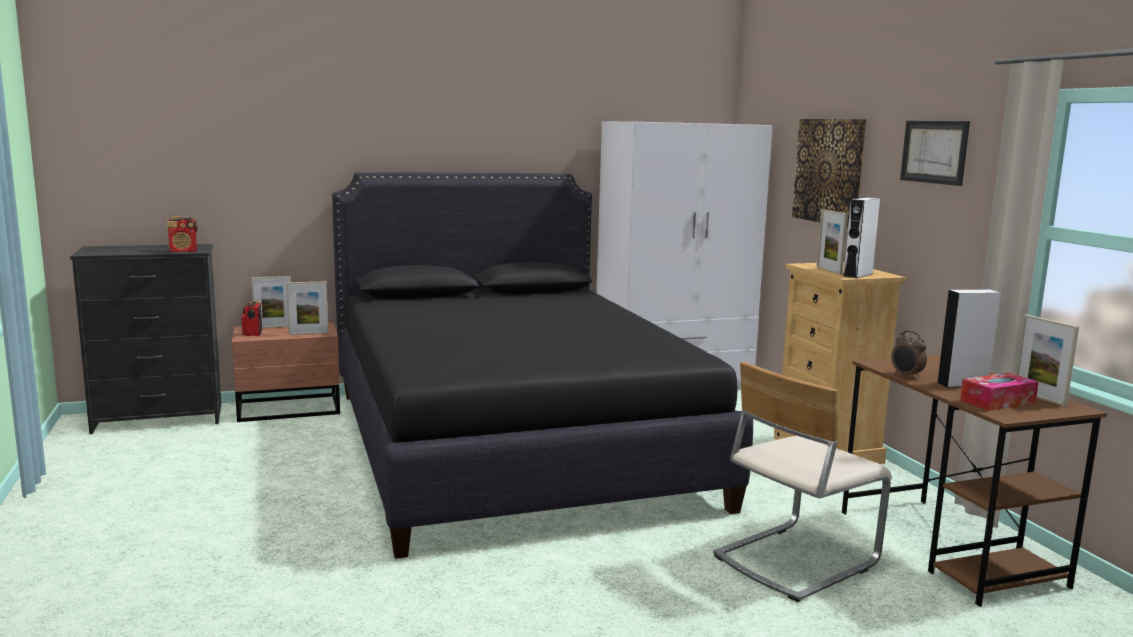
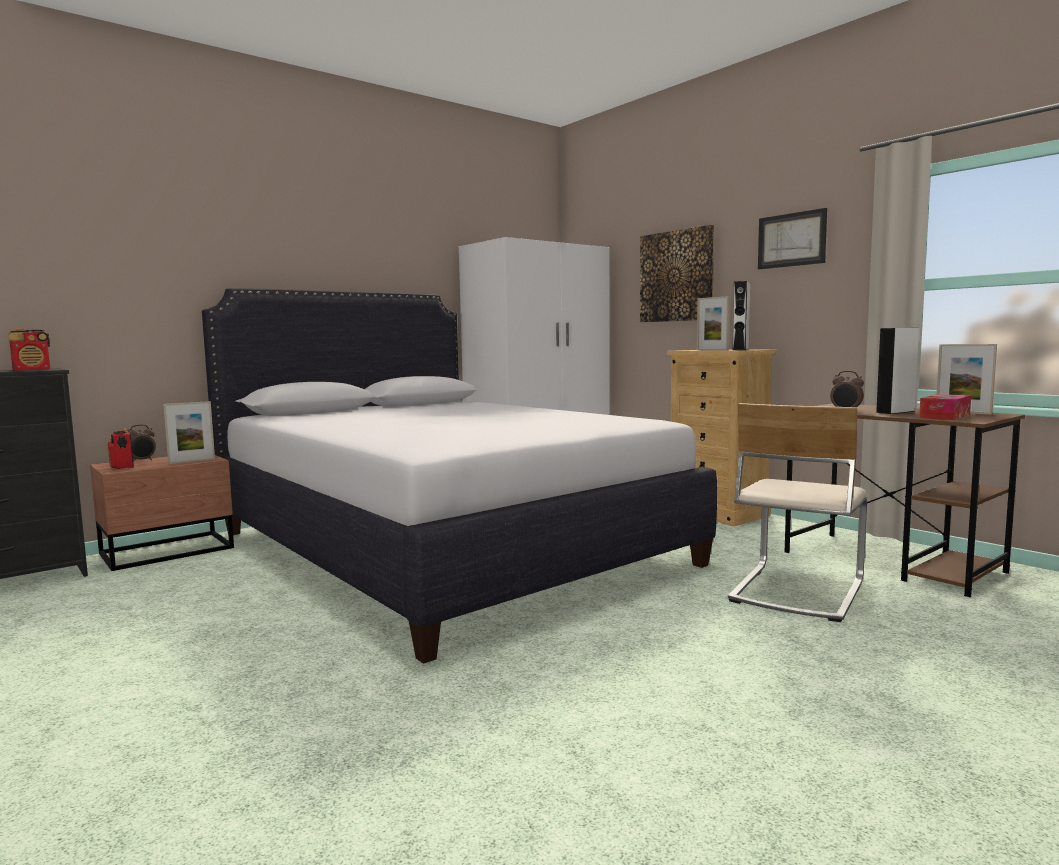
camera: 20 degrees left, 5 degrees down
(273, 327) = (142, 460): picture frame -> alarm clock
(510, 445) = (442, 547): black bed -> white bed

